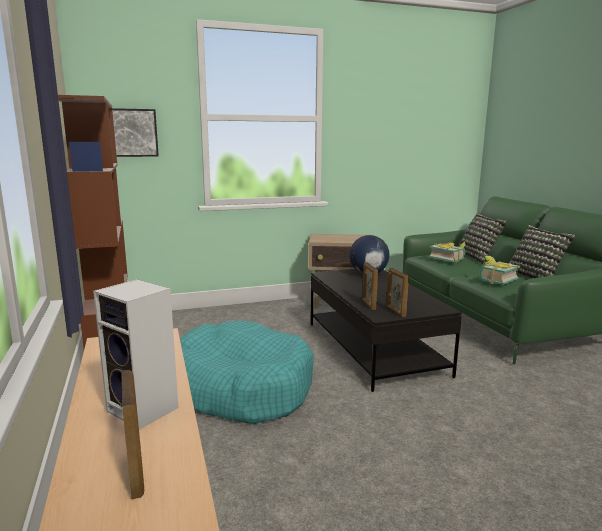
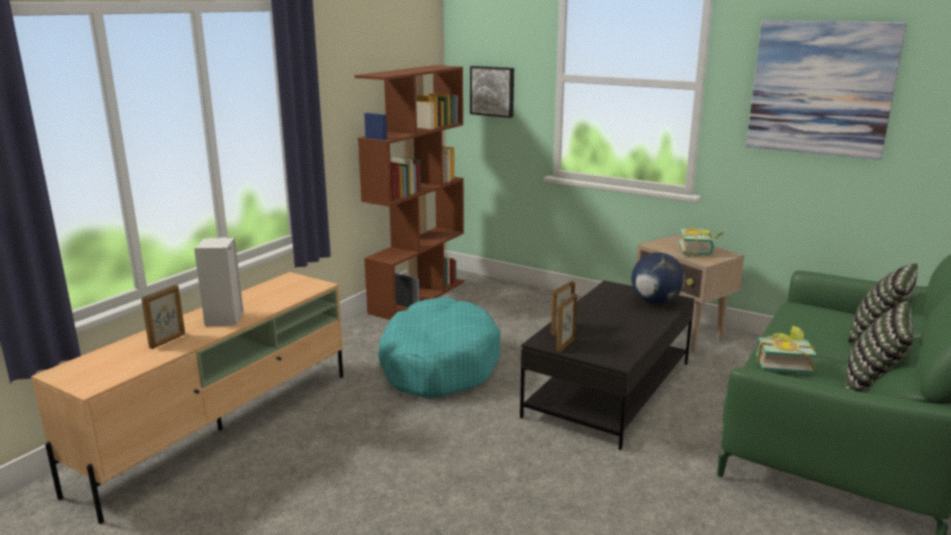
camera: 50 degrees right, 5 degrees up
(393, 117) = (821, 88): none -> picture
(448, 259) = (812, 320): book -> book (699, 251)

